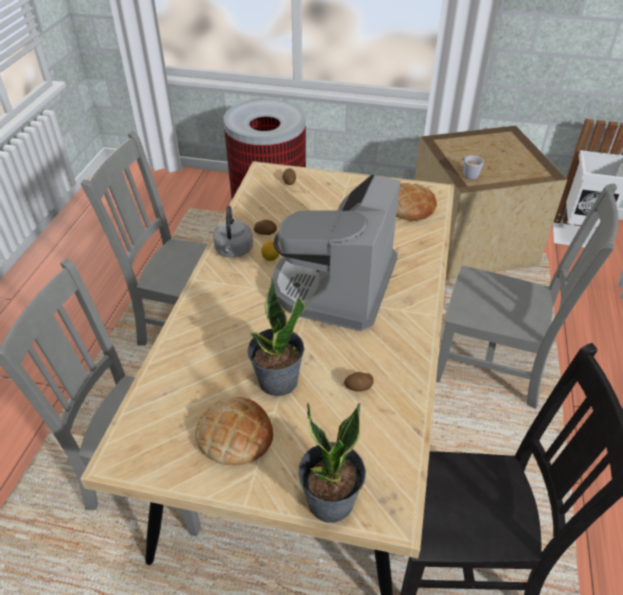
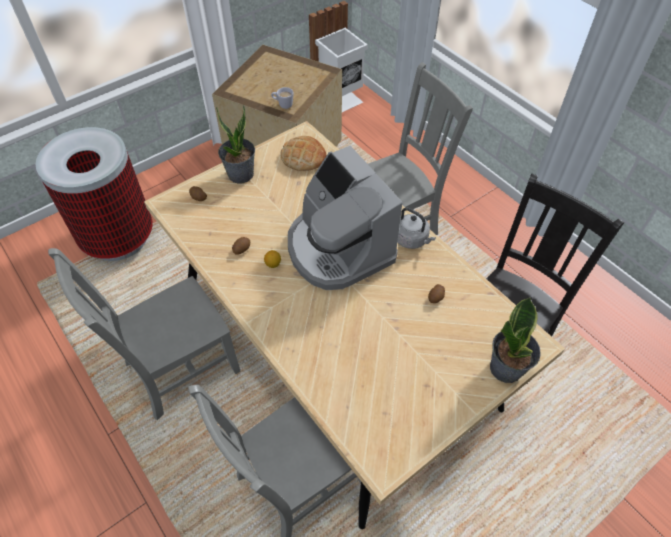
camera: 50 degrees left, 10 degrees up
(234, 251) = (241, 280): grey kettle -> grey kettle (412, 240)
(235, 435) = (419, 386): bread -> none
(277, 381) = (394, 335): potted plant -> potted plant (241, 174)

